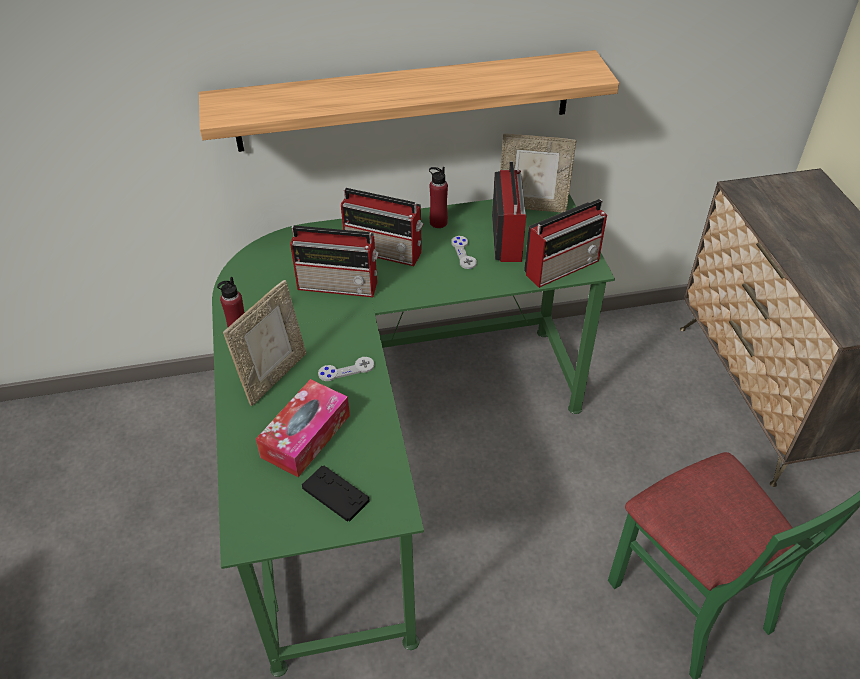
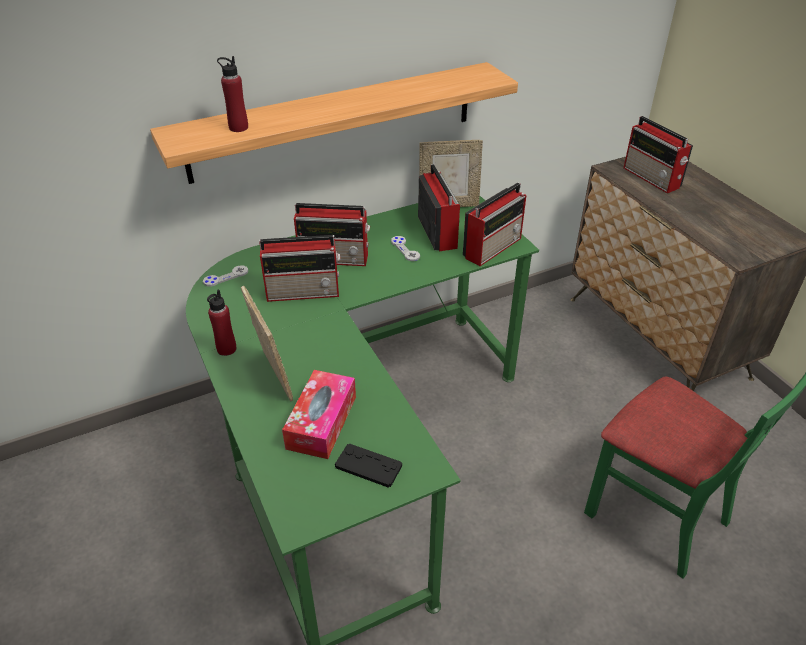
camera: 15 degrees left, 5 degrees down
(274, 376) = (272, 377): picture frame -> picture frame turned 45 degrees counterclockwise
(346, 370) = (338, 360): grey game controller -> grey game controller (226, 277)
(438, 222) = (373, 228): red bottle -> red bottle (238, 127)
(786, 209) = (652, 178): none -> radio

